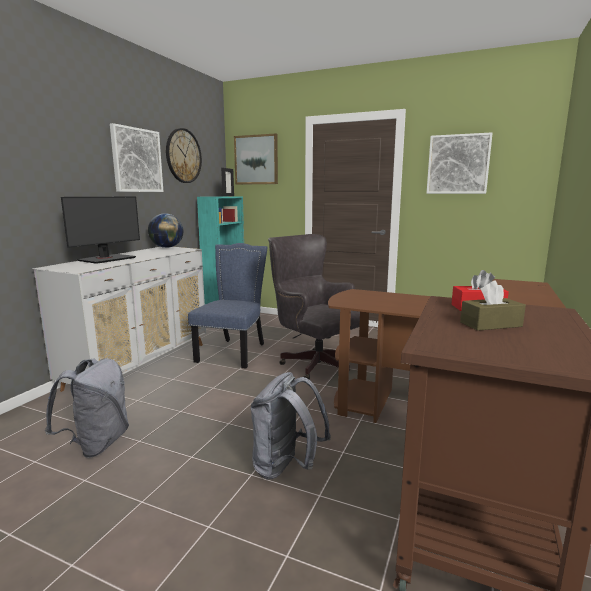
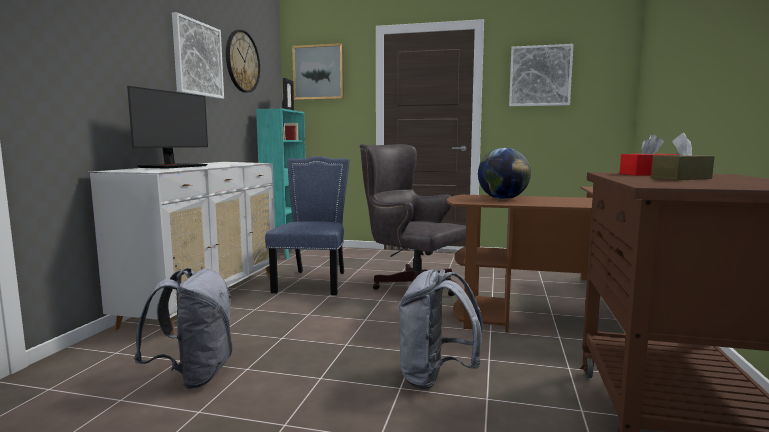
camera: 10 degrees left, 5 degrees down
(167, 247) = (230, 162): globe -> globe (502, 199)

